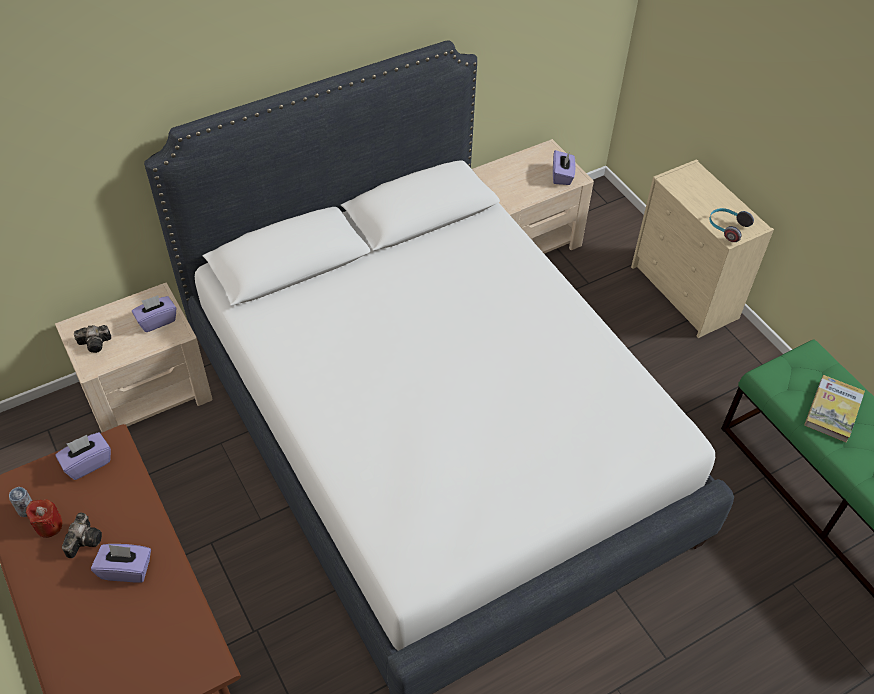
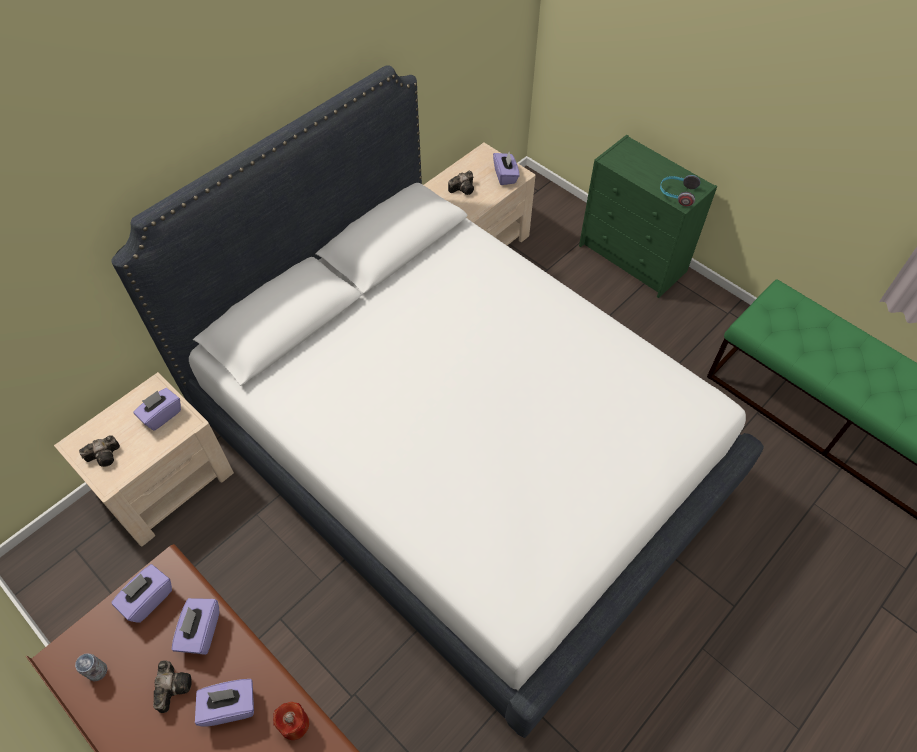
camera: 15 degrees left, 5 degrees up
(49, 526) = (129, 682): red candle -> red candle (294, 724)
(122, 502) = (200, 632): none -> purple tissue box
(515, 179) = (463, 188): none -> camera
(685, 293) = (633, 259): beige dresser -> green dresser
(833, 410) = (817, 342): book -> none

